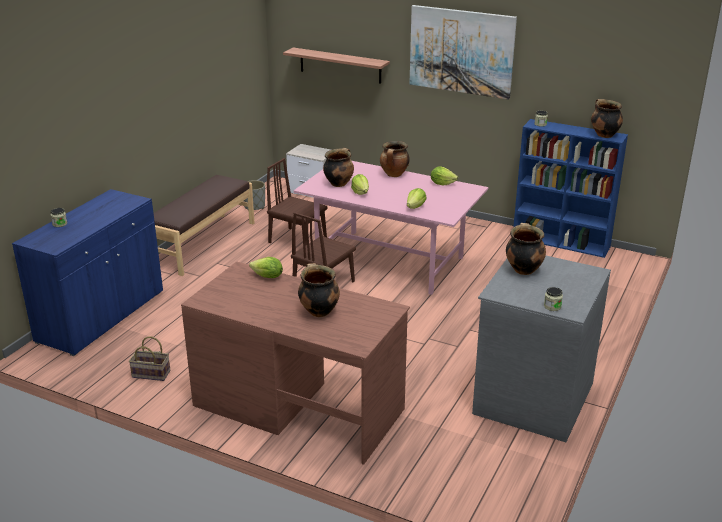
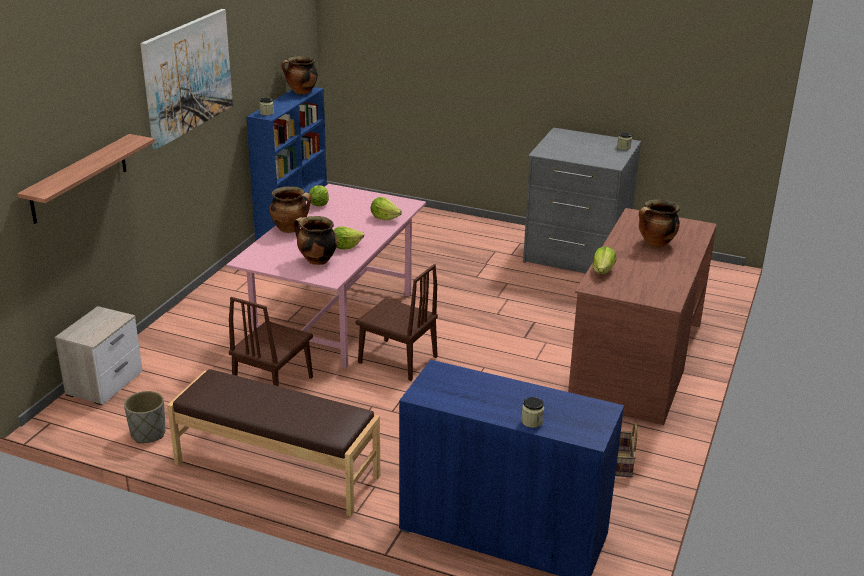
camera: 95 degrees left, 0 degrees up
(523, 269) = (567, 153): cooking pot -> none

